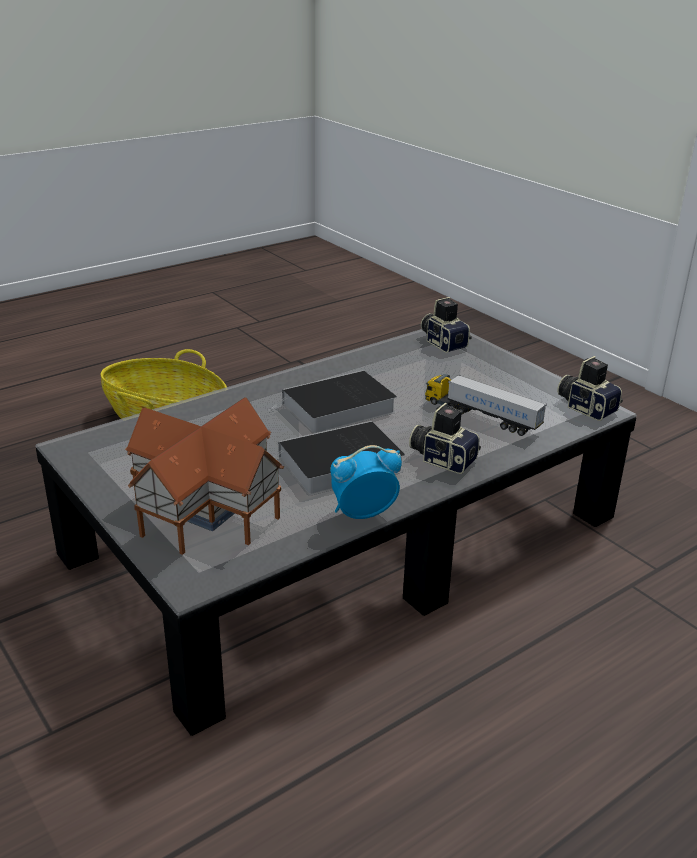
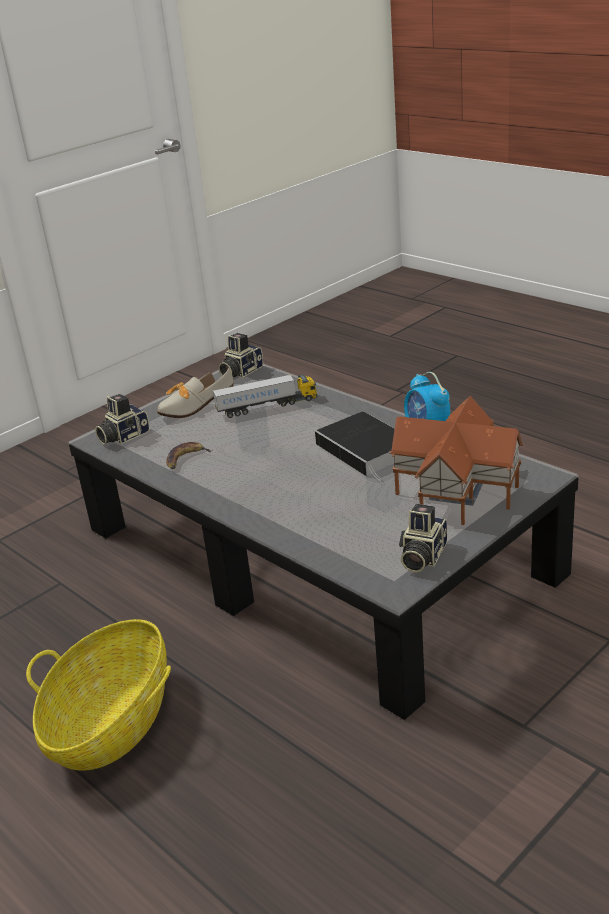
camera: 95 degrees left, 0 degrees up
(336, 409) = (273, 466): book -> none
(379, 368) = (185, 459): none -> banana
(443, 458) = (338, 413): camera -> camera (421, 556)
(481, 416) = (267, 406): toy truck -> toy truck turned 135 degrees counterclockwise
(498, 375) = (190, 406): none -> shoe

